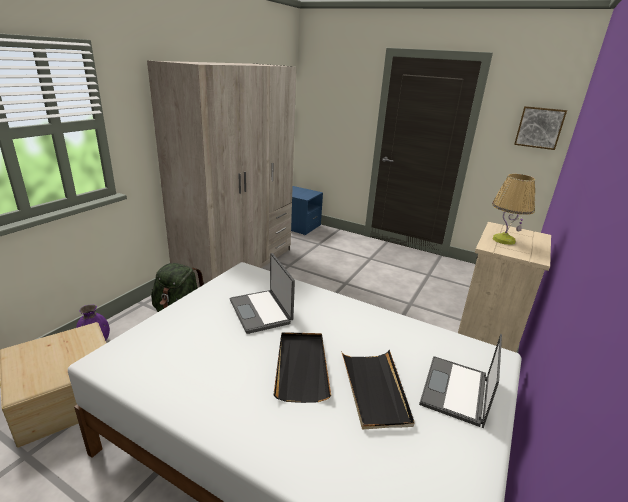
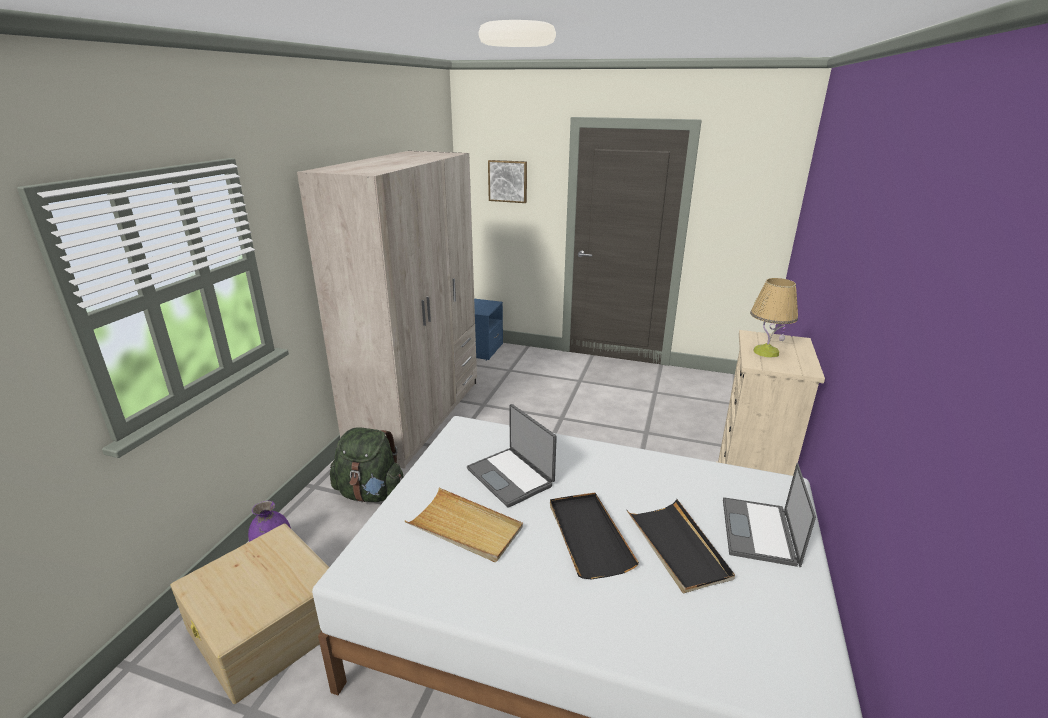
camera: 10 degrees left, 0 degrees up
(205, 343) = (465, 528): none -> beige tray
(539, 127) = (763, 204): picture -> picture (508, 181)

